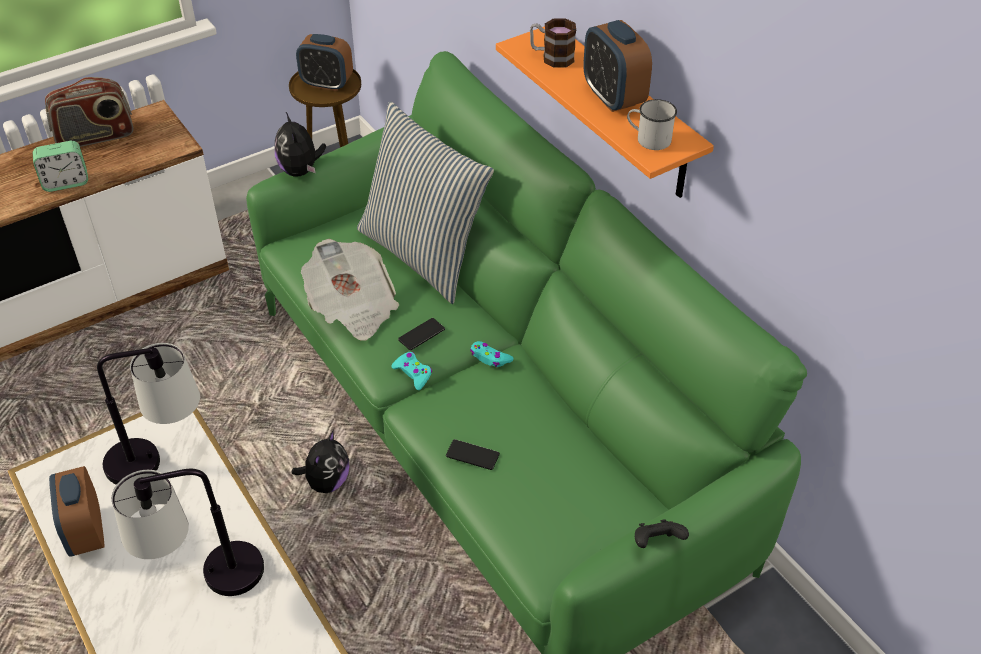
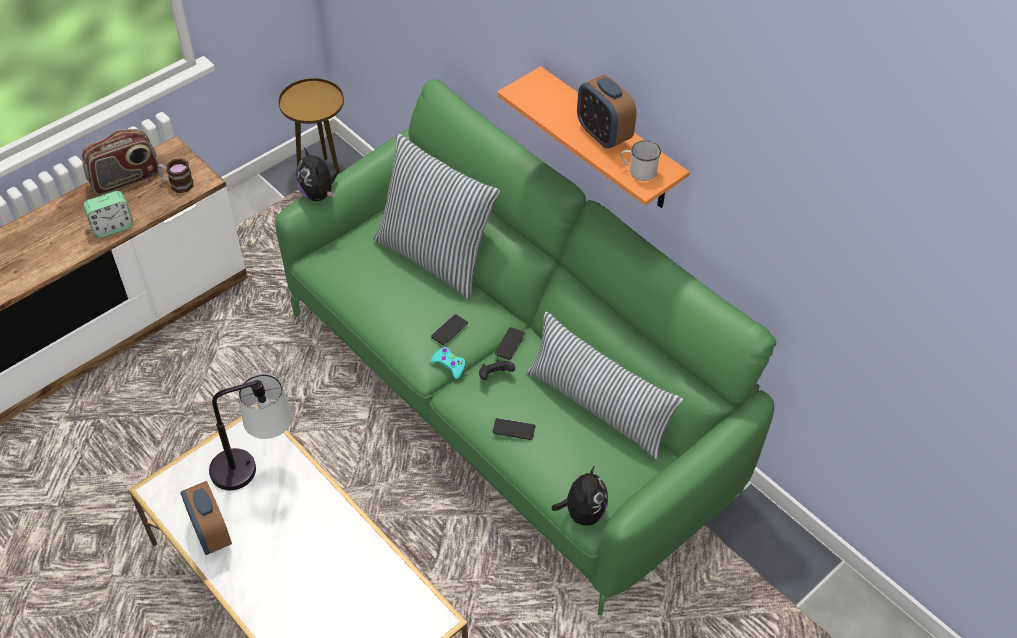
camera: 10 degrees left, 5 degrees up
(205, 579) = (320, 558): table lamp -> none
(326, 482) = (378, 459): plush toy -> plush toy (582, 512)
(327, 84) = (312, 99): alarm clock -> none
(352, 307) = (386, 312): newspaper -> none
(490, 358) = (510, 344): turquoise game controller -> phone
(551, 57) = (546, 100): mug -> mug (177, 184)
(581, 442) = (598, 407): none -> pillow
(656, 543) = (676, 485): black game controller -> black game controller (495, 376)

